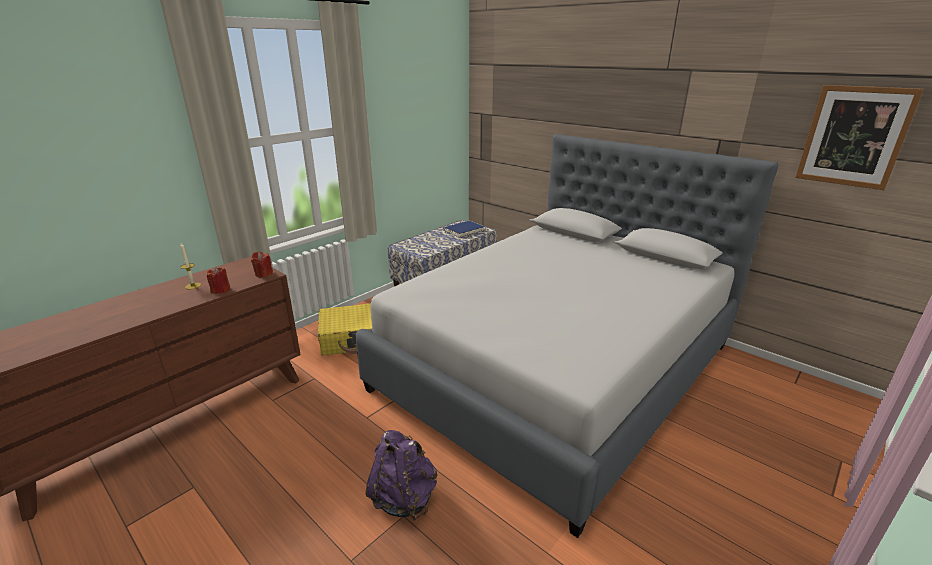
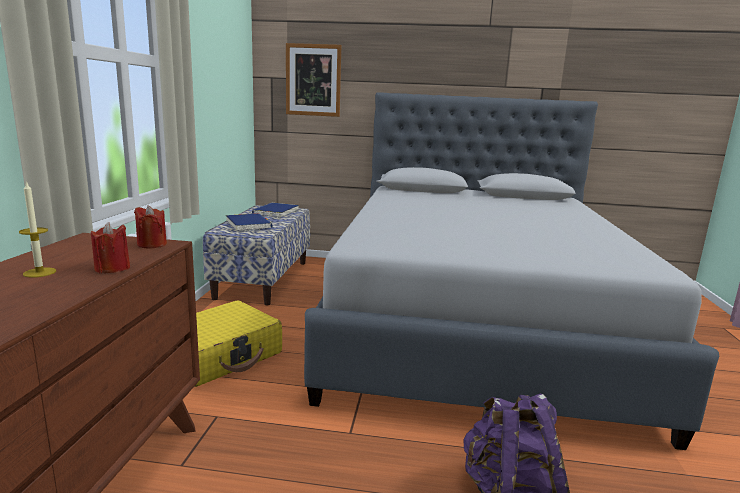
camera: 35 degrees left, 10 degrees down
(426, 242) = (248, 225): none -> blue book
(854, 137) = (645, 78): picture -> picture (313, 80)

